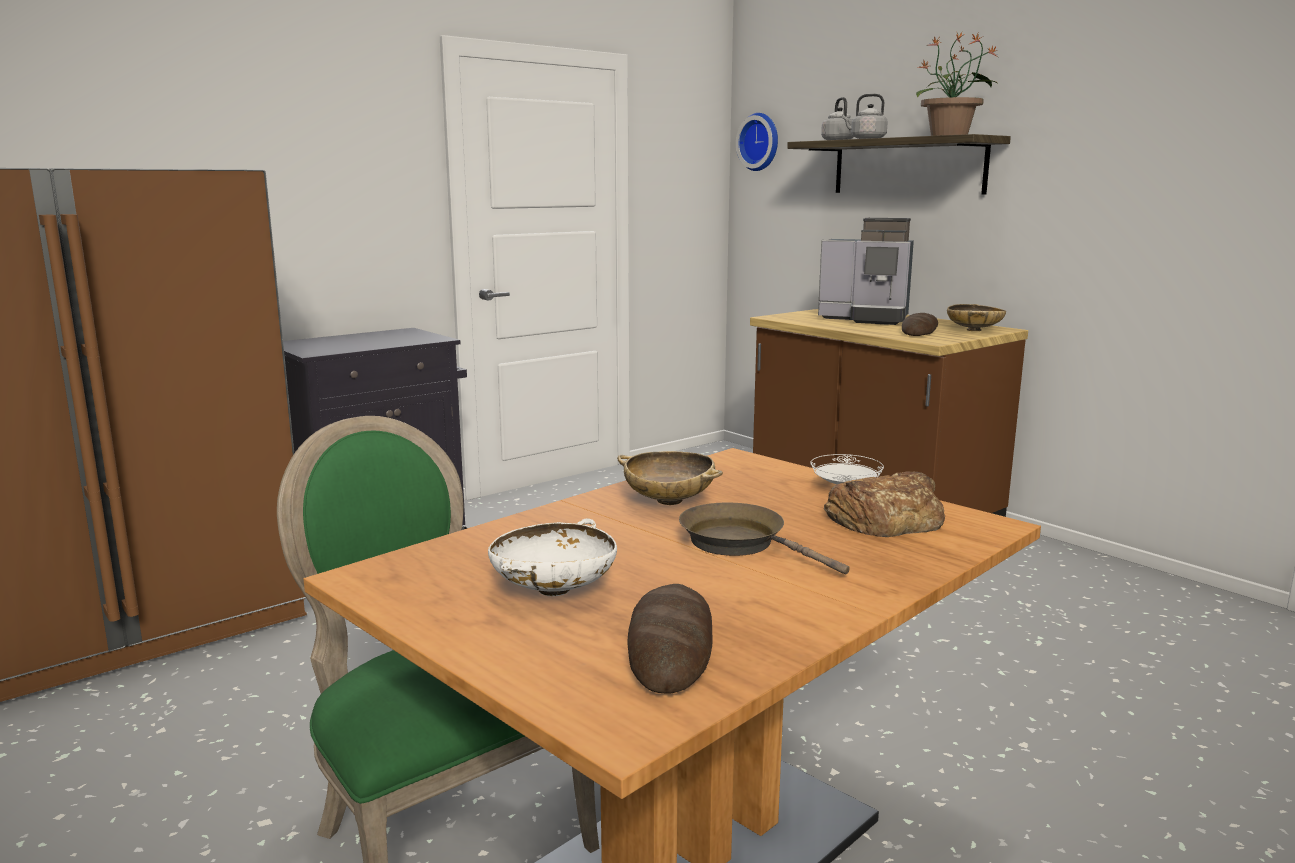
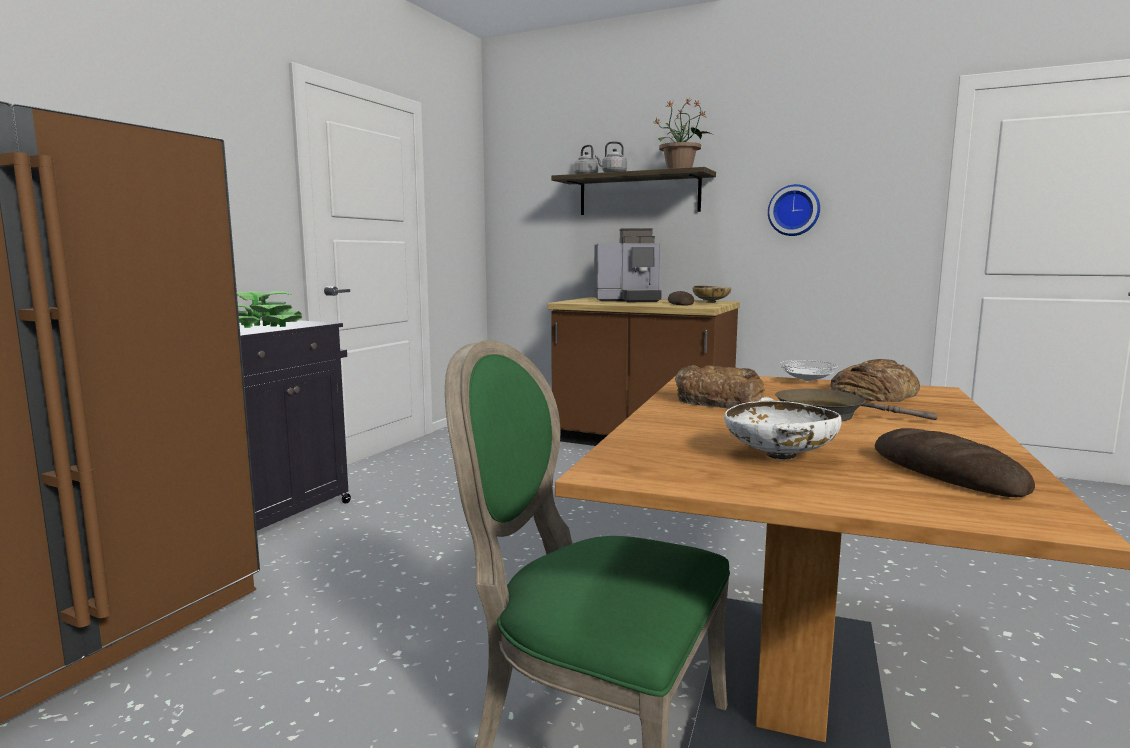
camera: 25 degrees left, 5 degrees down
(376, 340) = (262, 326): none -> potted plant
(669, 501) = (719, 400): beige bowl -> bread
(760, 142) = (512, 179): wall clock -> wall clock (794, 210)

